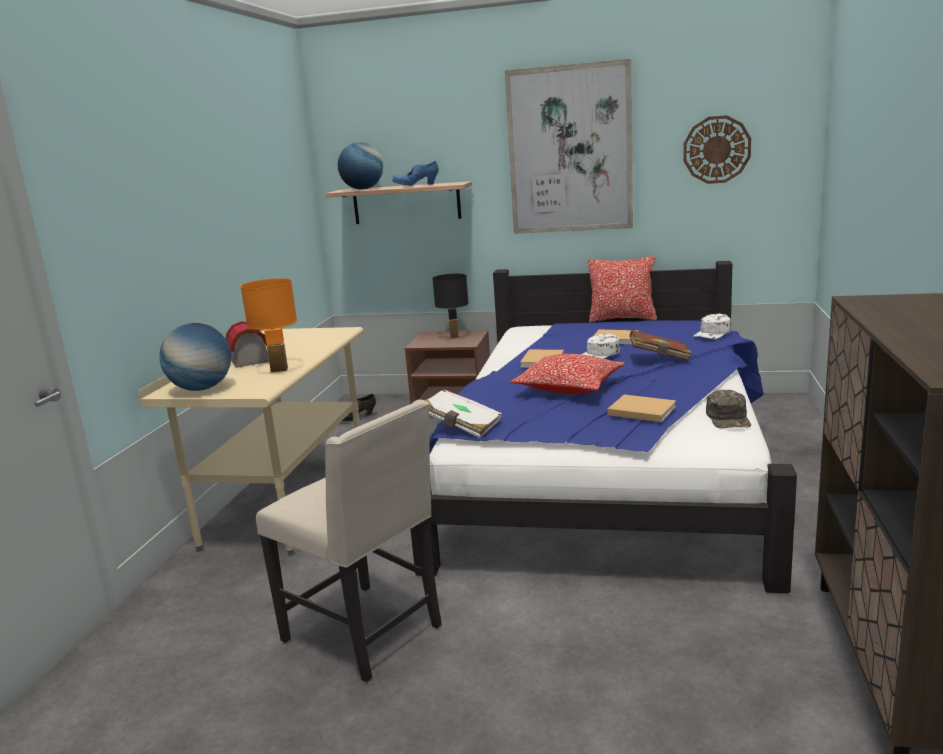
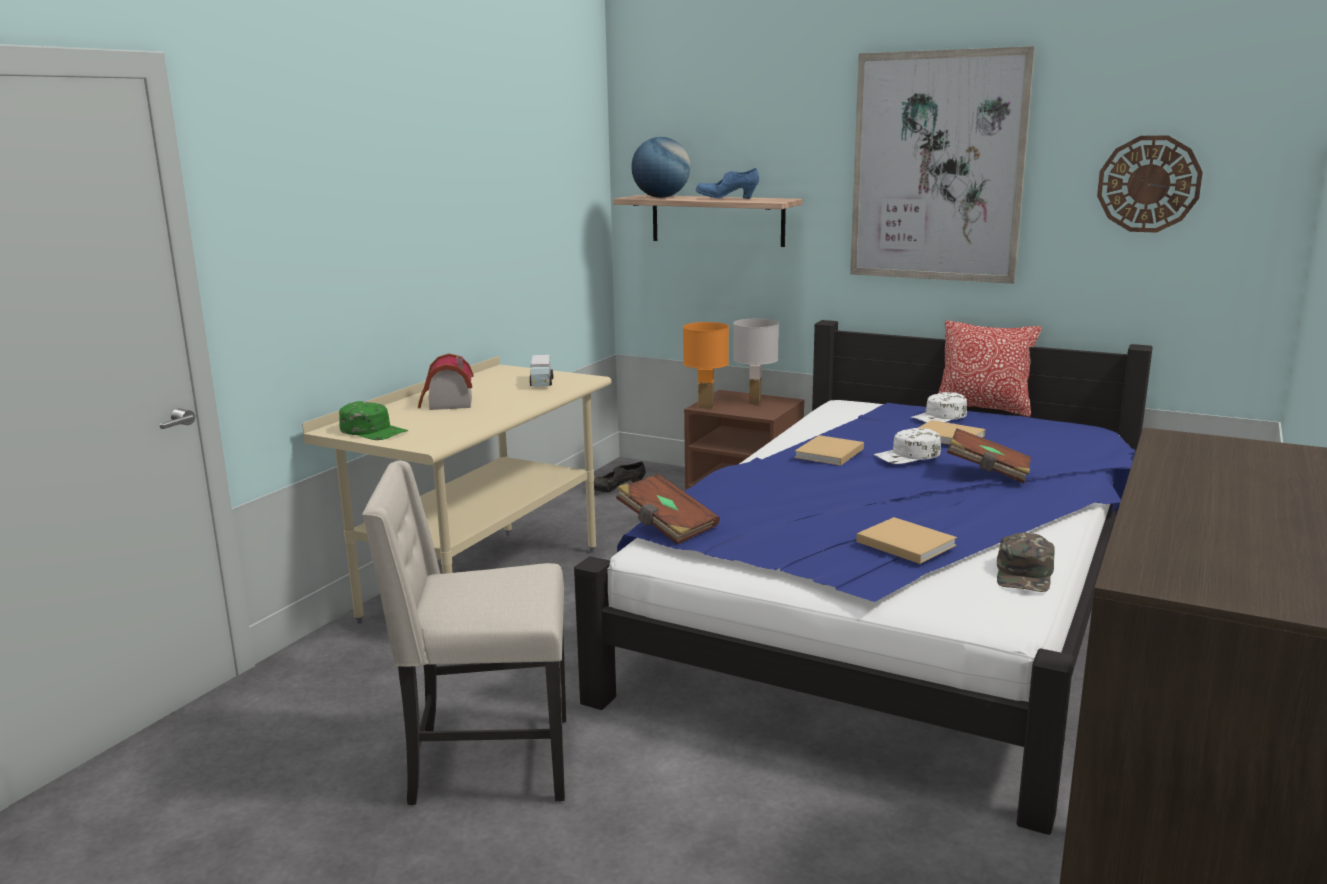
camera: 15 degrees right, 0 degrees up
(201, 389) = (373, 431): globe -> green cap
(279, 370) = (472, 420): orange table lamp -> orange table lamp (705, 407)
(311, 337) = (541, 383): none -> toy truck
(366, 633) = (487, 762): beige chair -> beige chair turned 120 degrees clockwise
(454, 337) = (755, 402): black table lamp -> white table lamp
(462, 427) = (666, 526): white book -> brown book
(569, 388) = (836, 496): pillow -> none
(712, 333) = (1092, 448): white cap -> white cap (939, 417)

